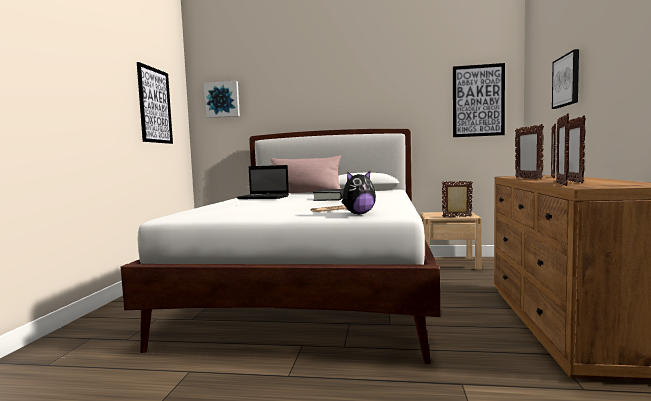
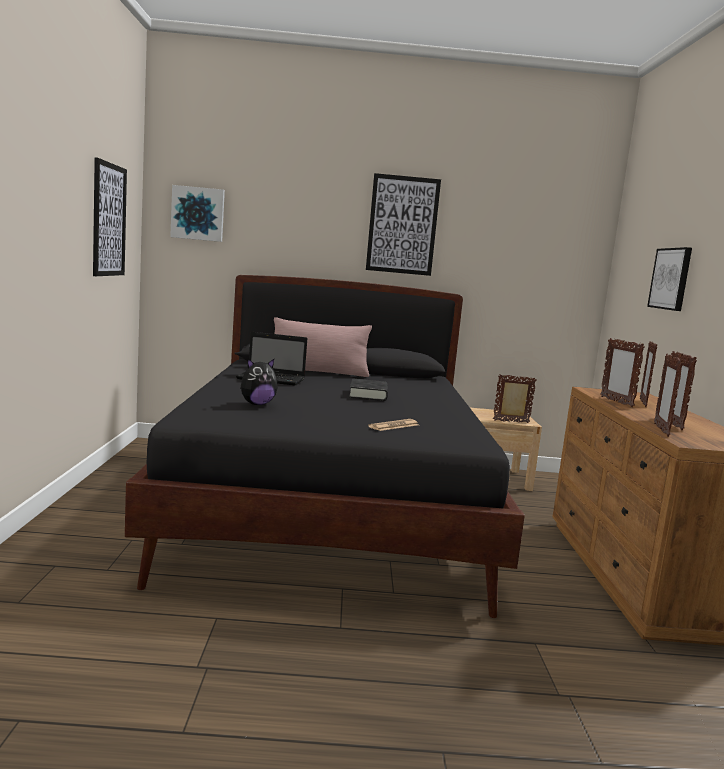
camera: 10 degrees left, 5 degrees up
(314, 291) = (330, 510): white bed -> black bed
(358, 214) = (432, 440): plush toy -> plush toy (257, 404)
(478, 101) = (553, 268): picture -> picture (402, 225)

